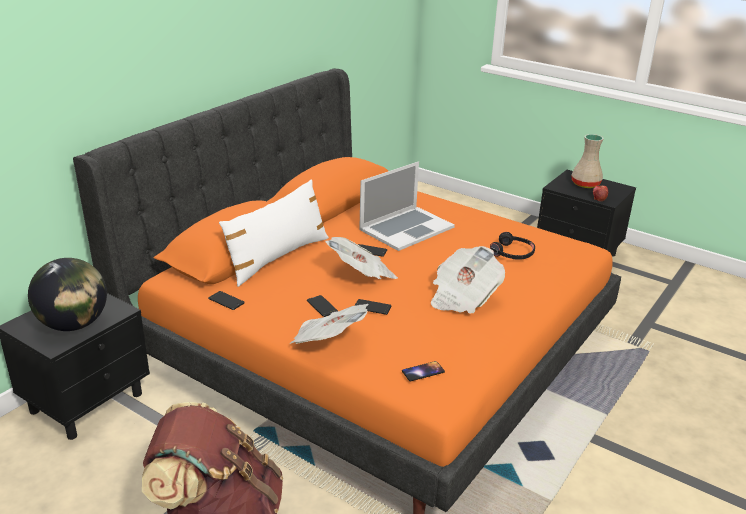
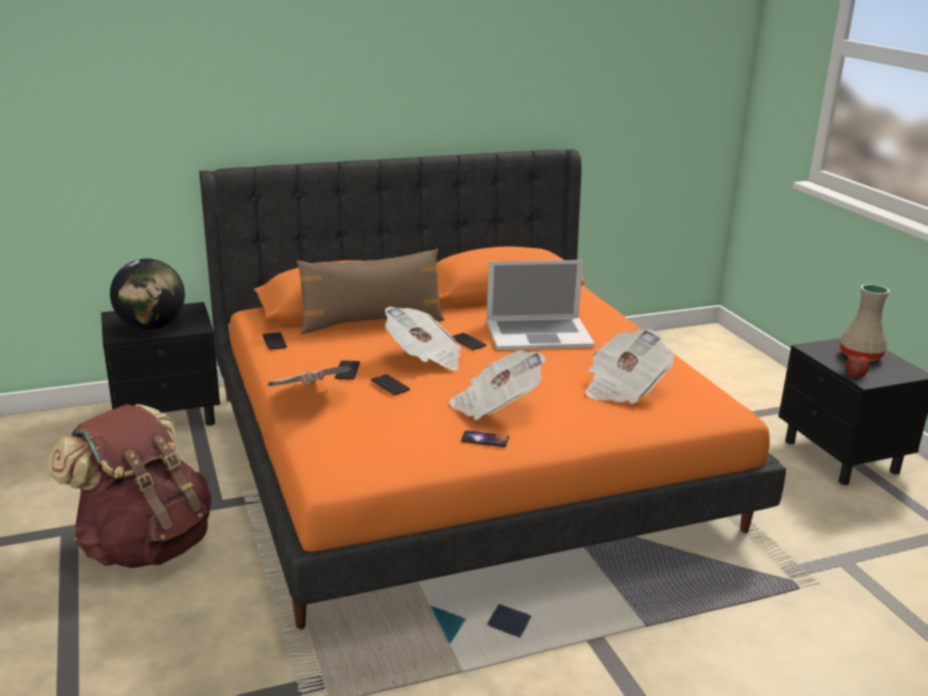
camera: 35 degrees right, 5 degrees down
(277, 257) = (371, 322): white pillow -> brown pillow
(423, 371) = (350, 449): phone -> phone (485, 439)
(512, 253) = (623, 388): black headphones -> newspaper

